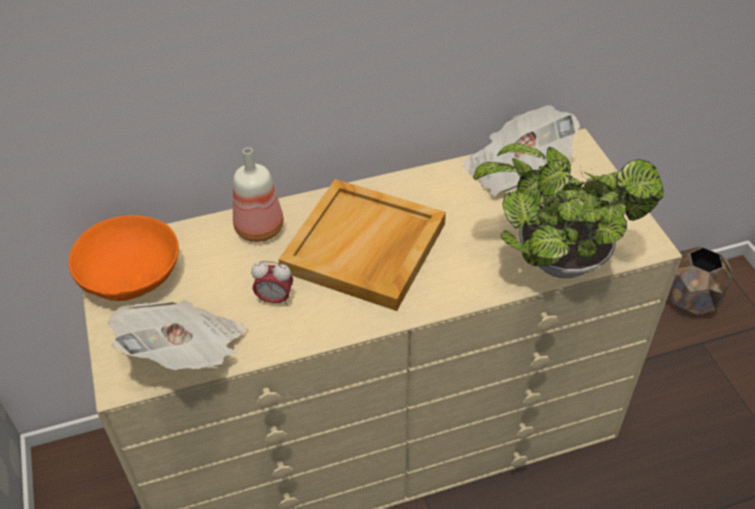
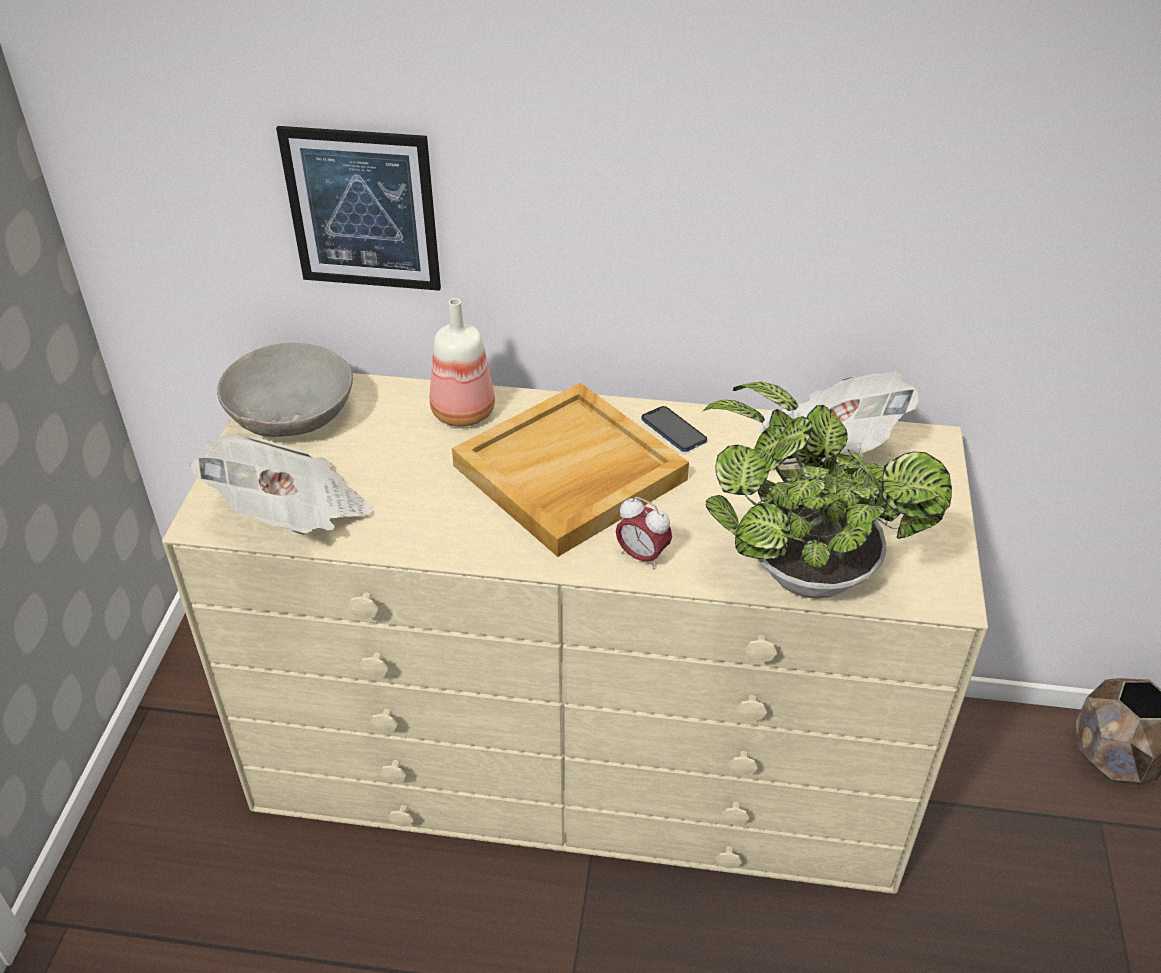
camera: 25 degrees right, 5 degrees down
(132, 275) = (292, 415): orange bowl -> grey bowl
(146, 101) = (362, 210): none -> picture
(275, 299) = (426, 493): alarm clock -> alarm clock (642, 556)
(413, 192) = (673, 430): none -> phone

